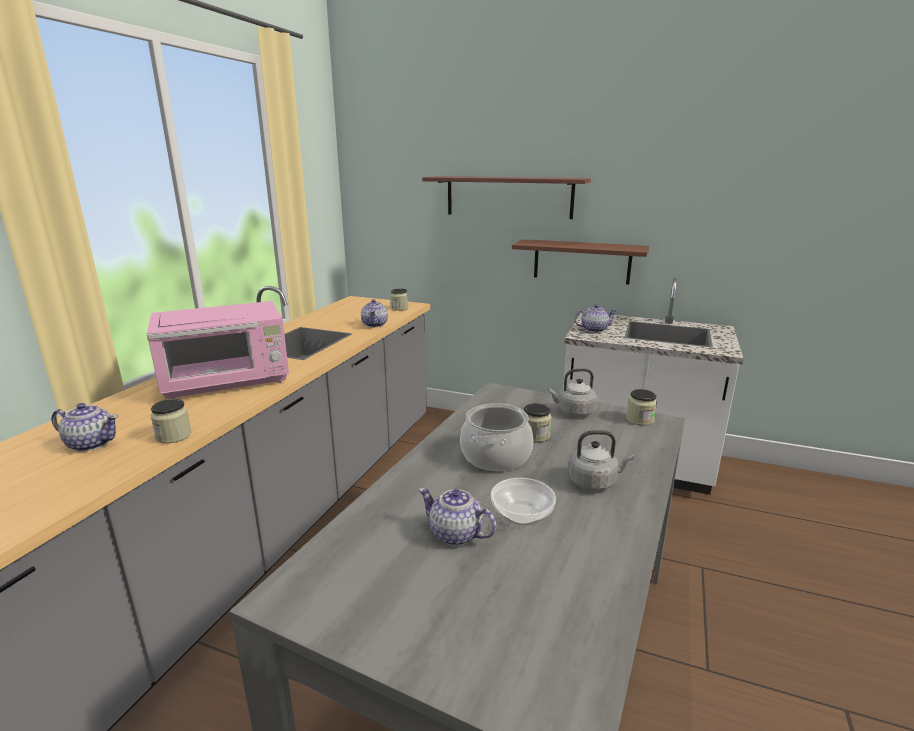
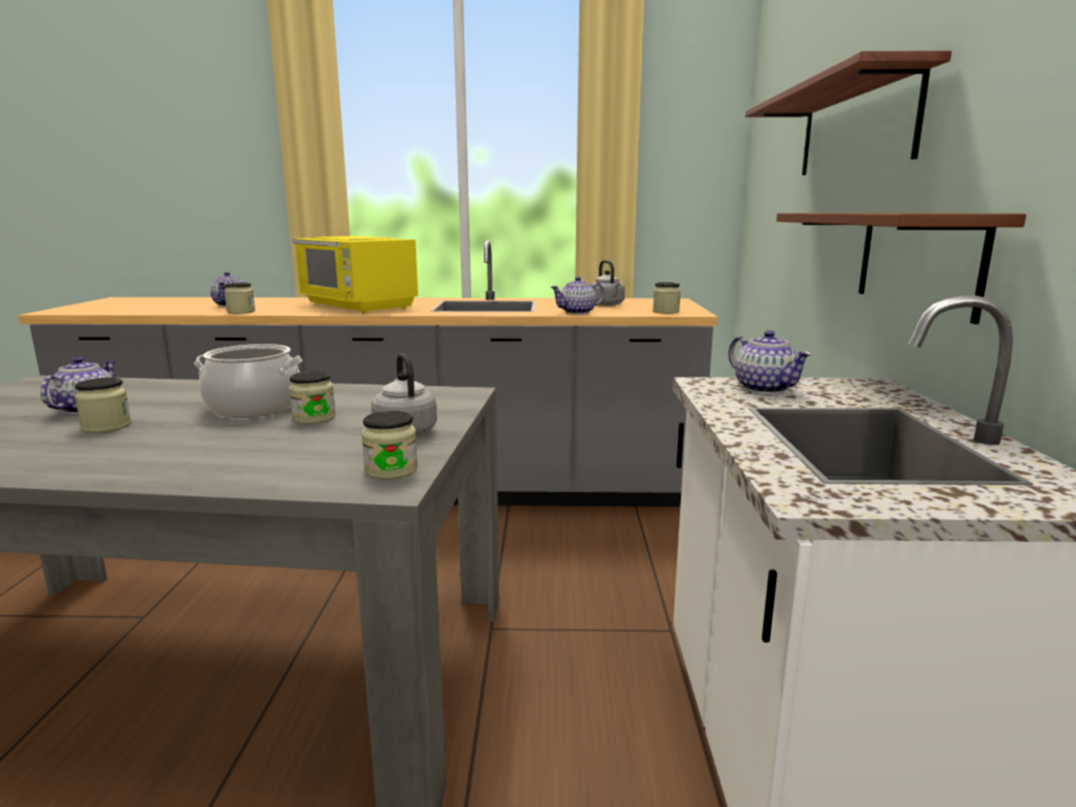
camera: 70 degrees right, 5 degrees down
(228, 382) = (358, 306): pink microwave -> yellow microwave
(523, 515) = (106, 426): bowl -> jar
(594, 482) = (168, 451): grey kettle -> grey kettle (607, 305)

